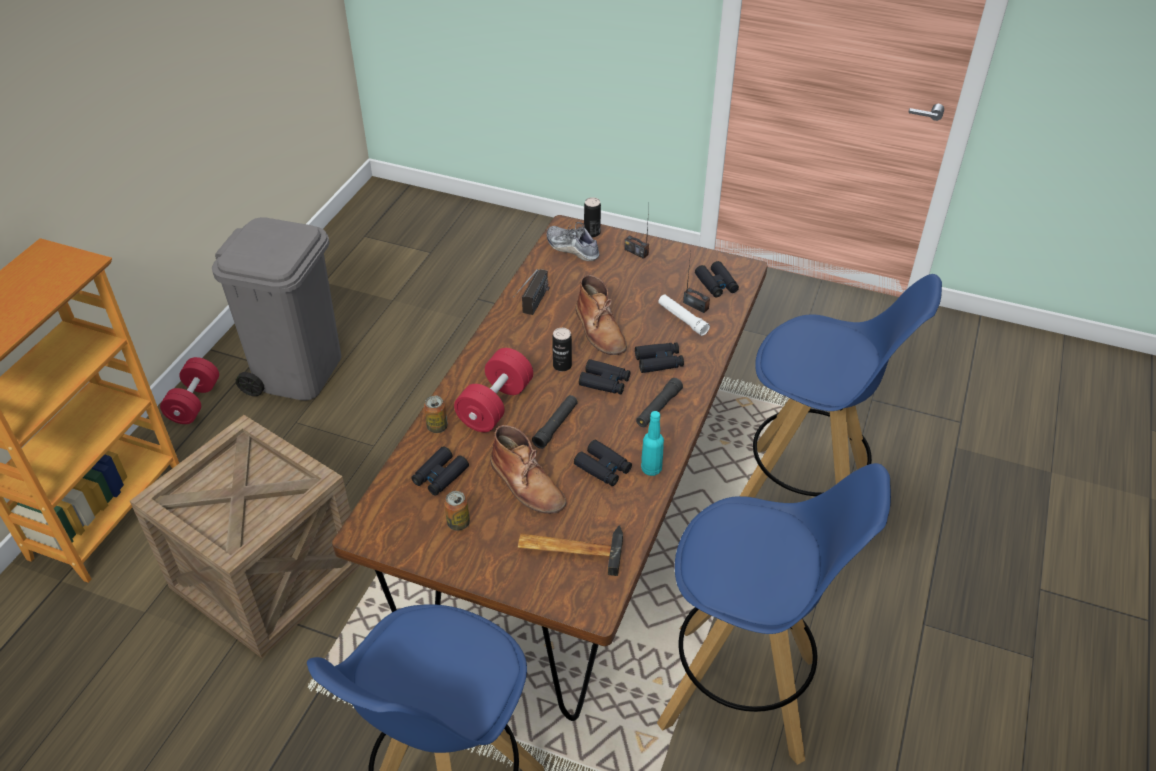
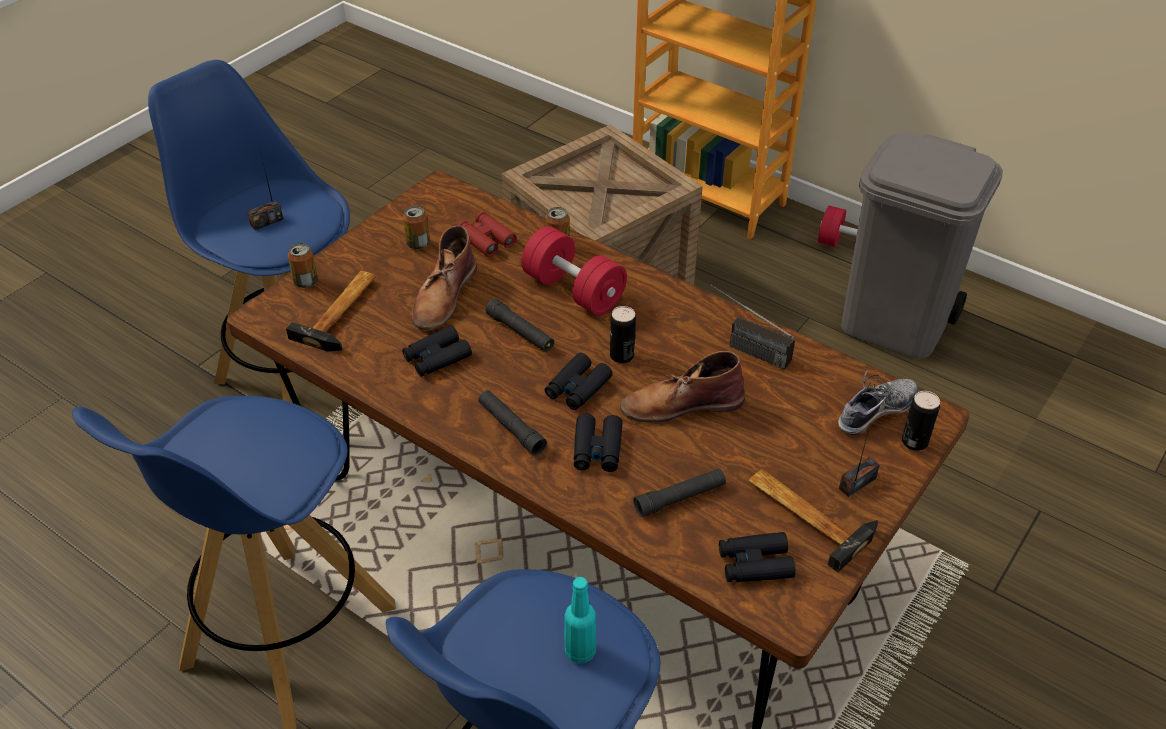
camera: 105 degrees right, 0 degrees up
(440, 476) = (486, 239): black binoculars -> red binoculars
(527, 484) = (444, 296): brown boot -> brown boot turned 45 degrees counterclockwise
(537, 591) = (306, 282): none -> can
(651, 469) = (415, 397): turquoise bottle -> turquoise bottle (580, 651)
(669, 269) = (807, 514): none -> hammer
(682, 319) = (680, 498): white flashlight -> black flashlight
(695, 305) = (707, 522): radio -> radio (266, 222)

